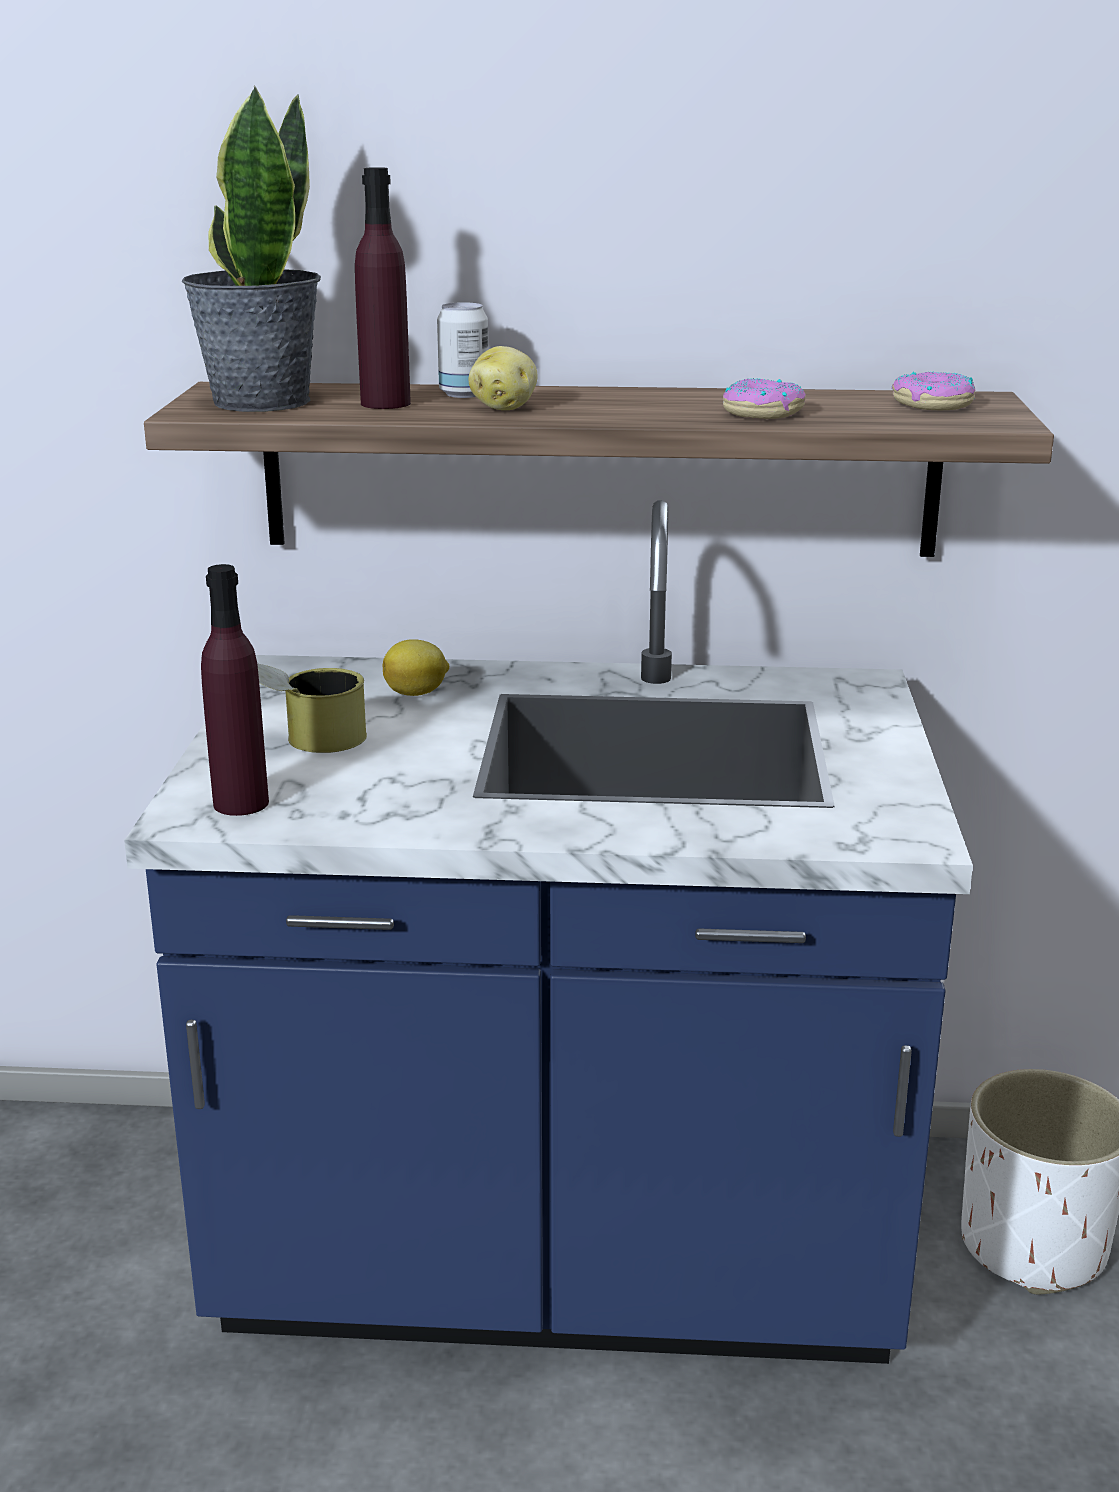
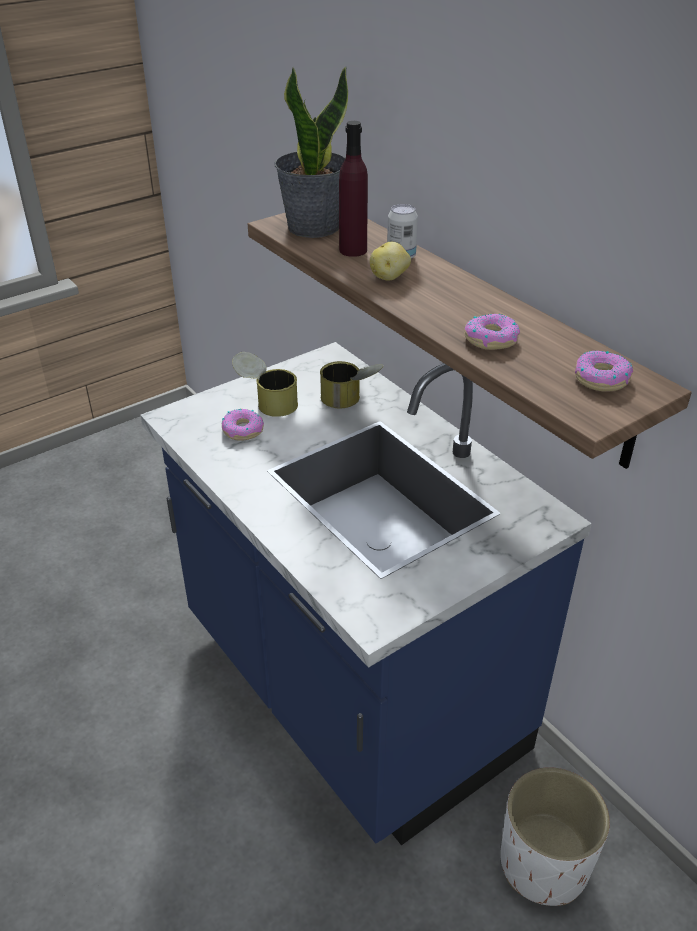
camera: 50 degrees right, 15 degrees up
(241, 803) = (195, 421): purple bottle -> none
(339, 779) = (243, 430): none -> donut
(417, 693) = (350, 401): lemon -> can

